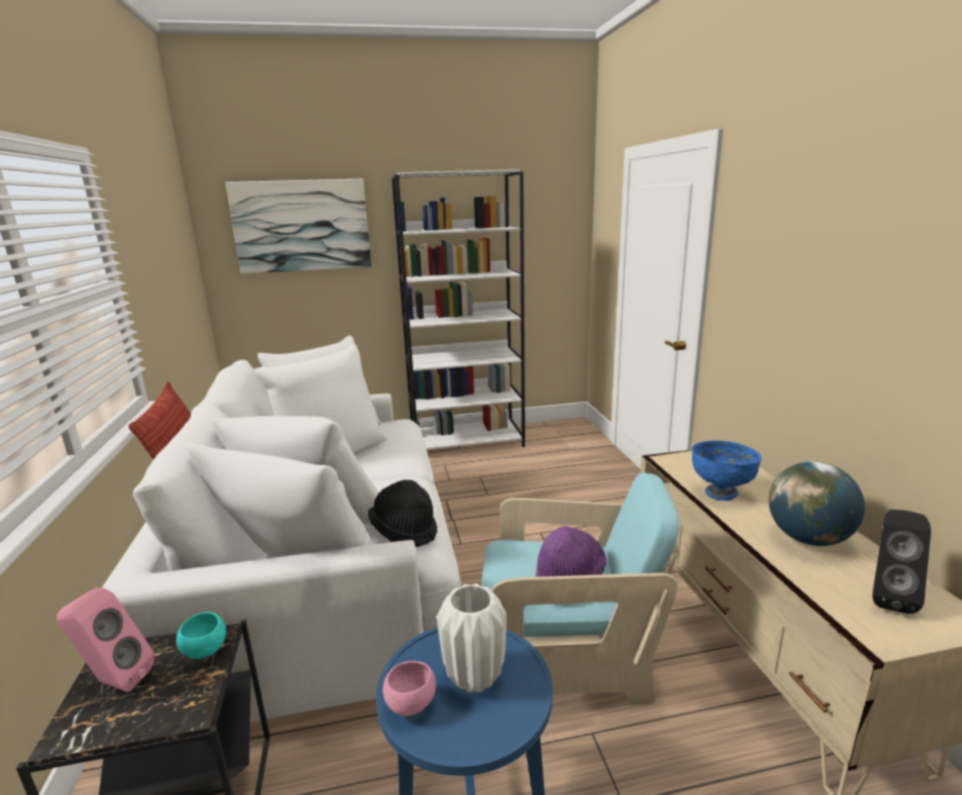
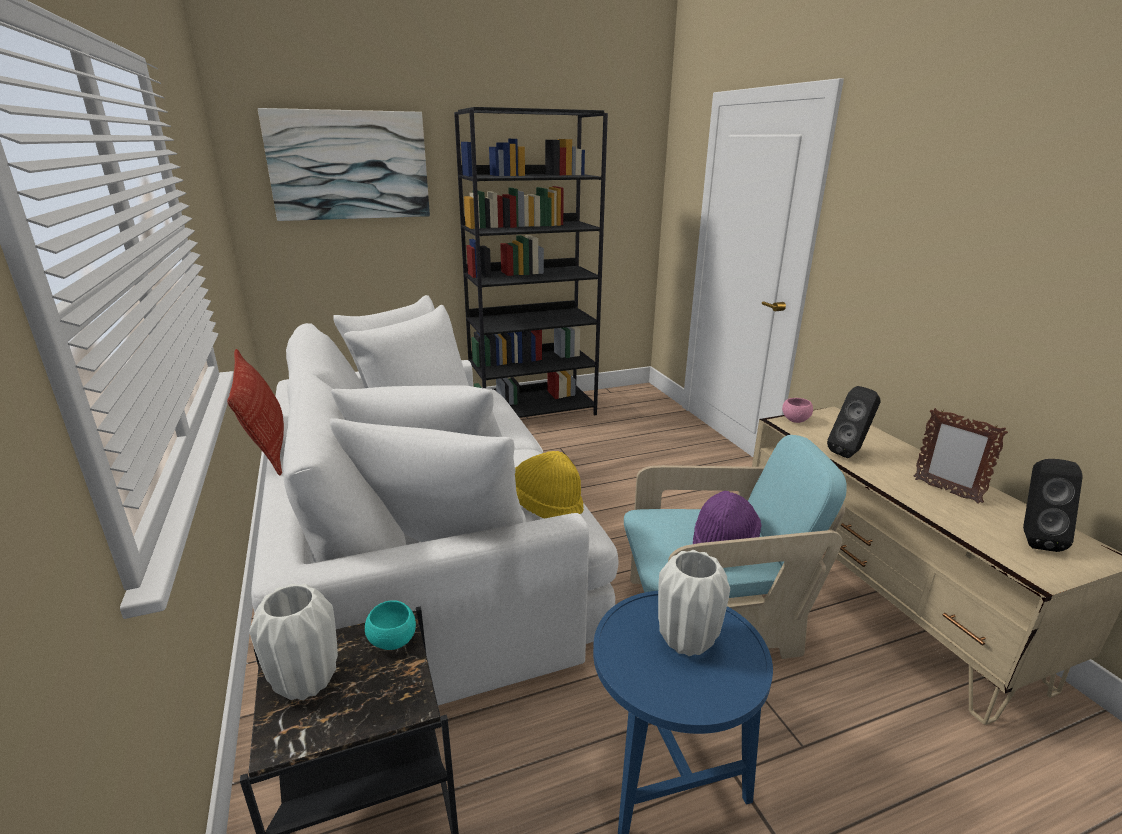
camera: 10 degrees left, 5 degrees up
(115, 681) = (305, 681): pink speaker -> white vase
(404, 530) = (546, 504): black hat -> yellow hat
(411, 704) = (639, 672): pink bowl -> pink bowl (795, 420)
(467, 441) = (533, 411): white bookcase -> black bookcase
(721, 493) = (850, 452): blue bowl -> black speaker
(808, 538) = (945, 491): globe -> picture frame

